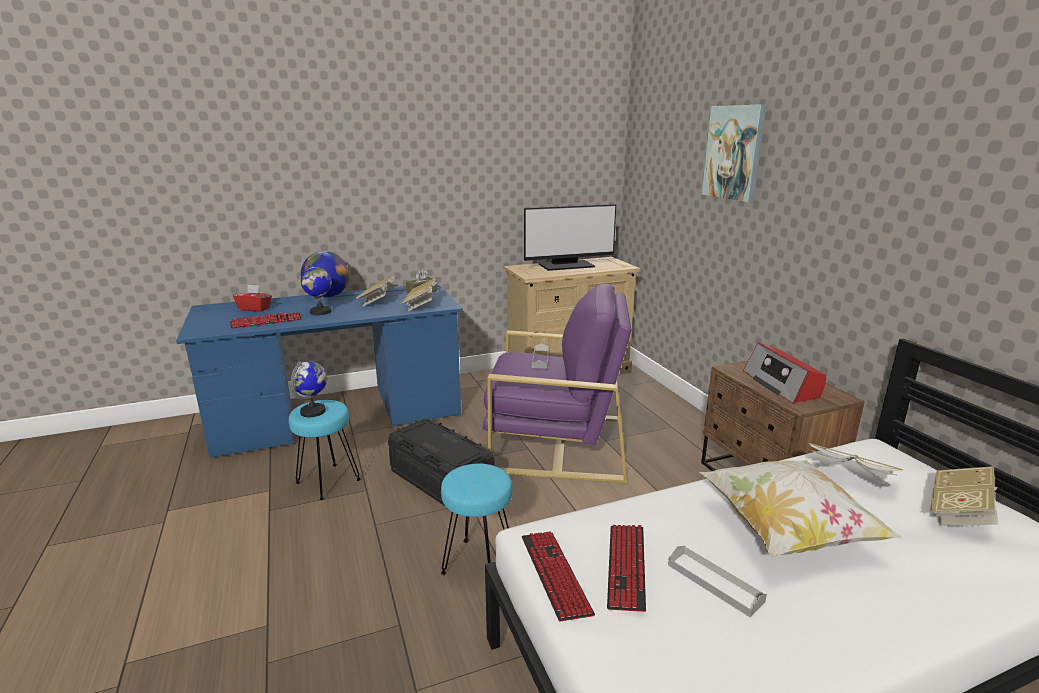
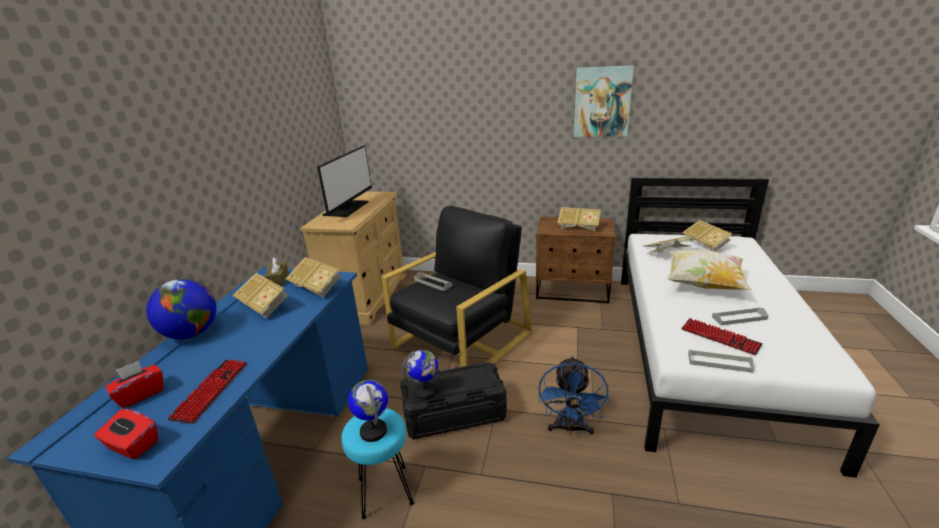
camera: 55 degrees left, 5 degrees up
(207, 323) = (132, 446): none -> red tissue box
(320, 312) = (240, 347): globe -> globe (425, 392)
(479, 563) = (570, 428): turquoise stool -> blue fan
(555, 575) = (719, 363): keyboard -> grey tray
(558, 443) = (461, 339): purple armchair -> black armchair
(733, 152) = (475, 89): picture -> picture (602, 102)
(782, 385) = (578, 227): radio -> book

